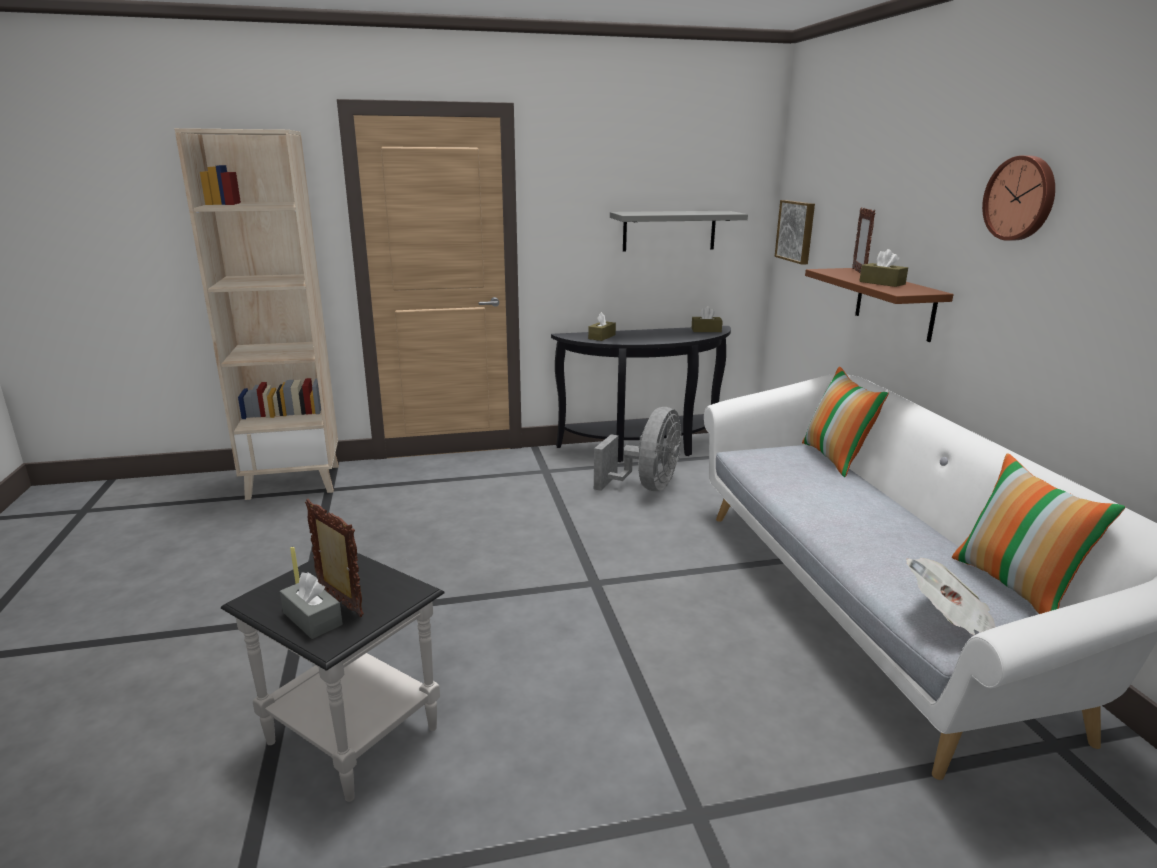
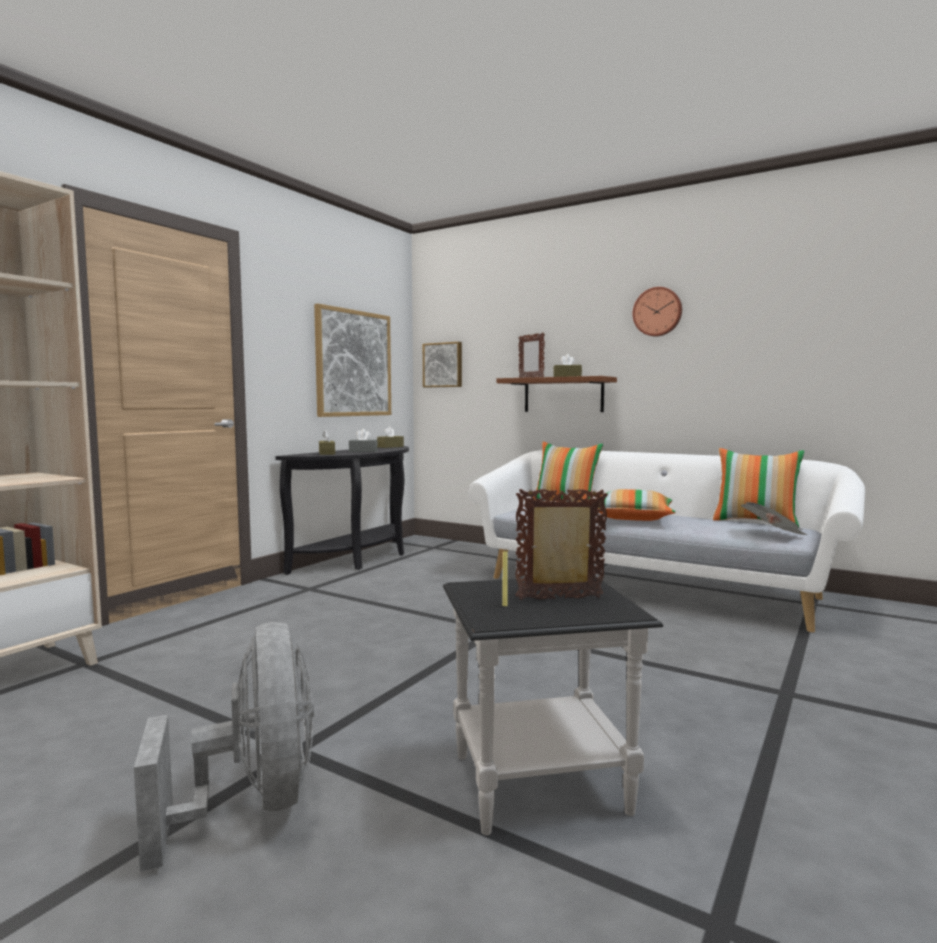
camera: 45 degrees left, 15 degrees down
(312, 619) = (573, 610): grey tissue box -> grey tissue box (363, 451)
(646, 486) = (411, 576): grey fan -> grey fan (253, 804)
(669, 230) = (353, 363): grey shelf -> picture
(836, 514) = (633, 518): none -> pillow

